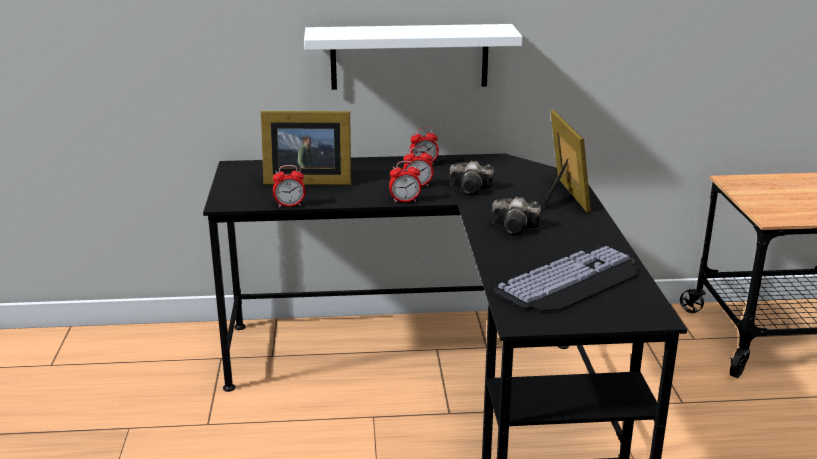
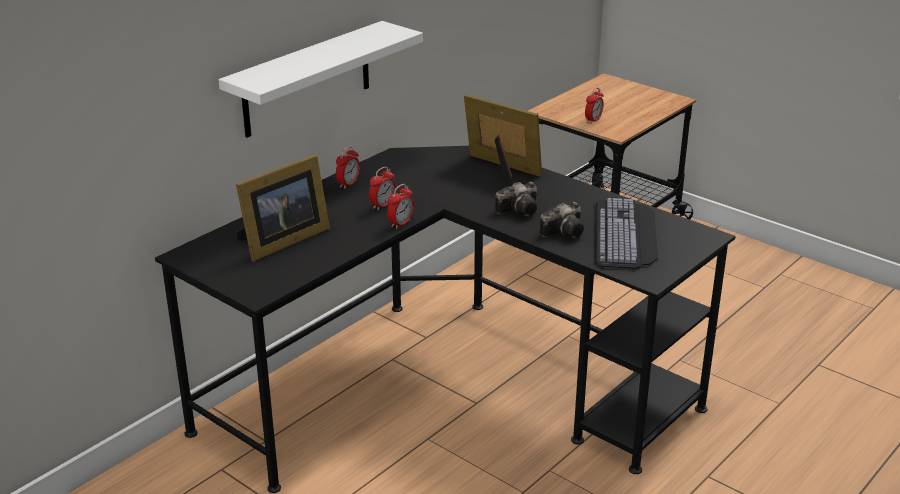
camera: 45 degrees left, 5 degrees up
(290, 205) = (318, 270): alarm clock -> alarm clock (593, 120)
(472, 189) = (429, 191): camera -> camera (565, 232)

